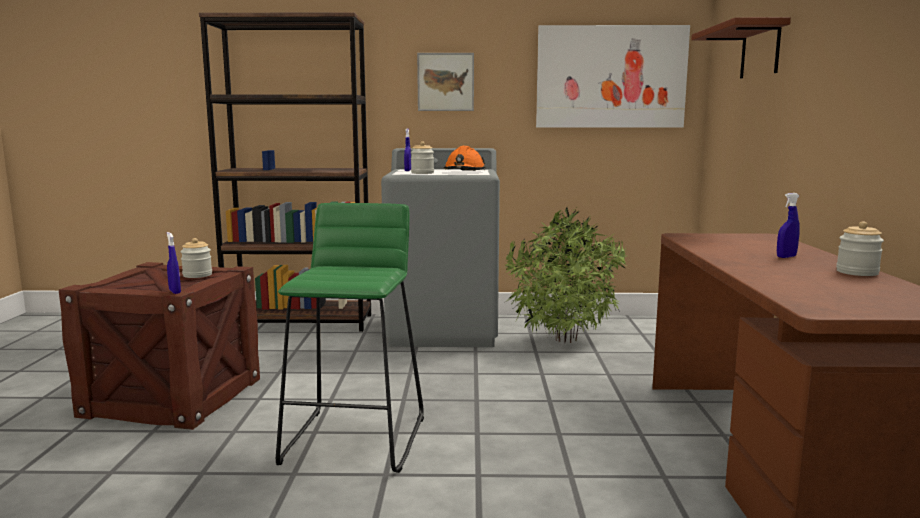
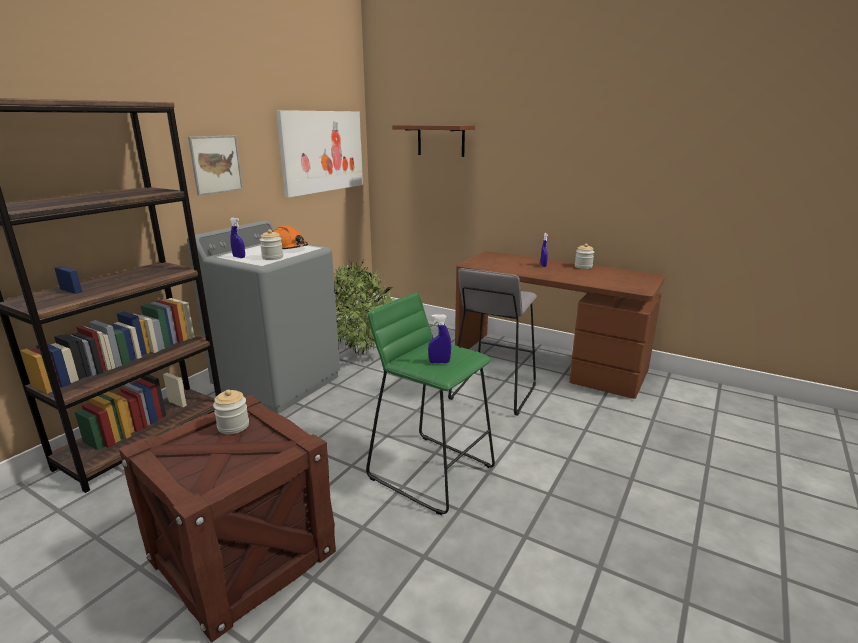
camera: 60 degrees left, 10 degrees up
(175, 291) = (303, 443): blue spray bottle -> blue spray bottle (439, 362)
(593, 433) = (492, 392): none -> grey stool

